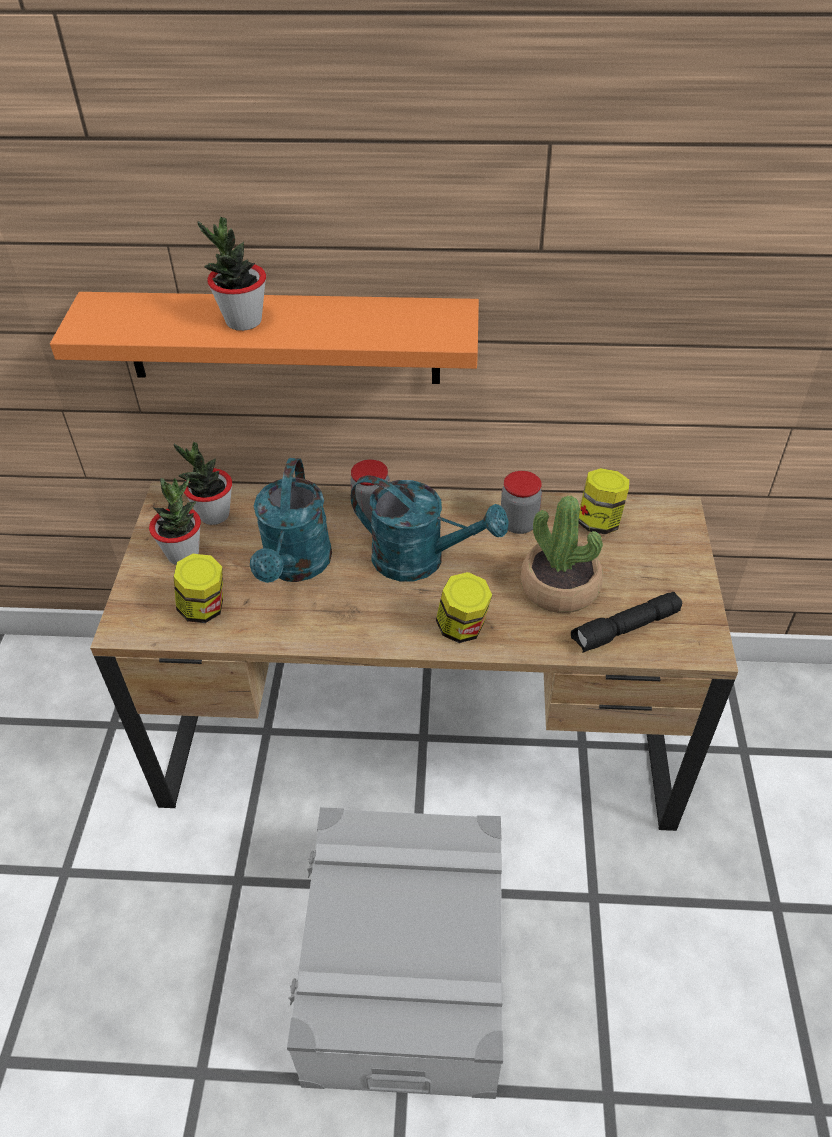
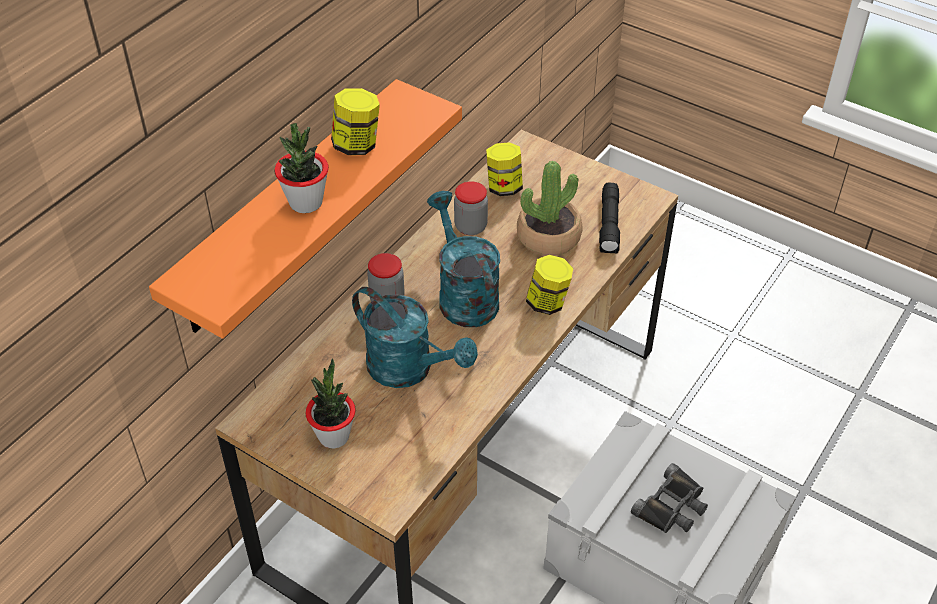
camera: 60 degrees left, 0 degrees up
(204, 609) = (411, 444): jar -> jar (357, 145)
(214, 515) = (302, 399): potted plant -> none
(400, 922) = (672, 506): none -> black binoculars
(421, 560) = (463, 295): turquoise watering can -> turquoise watering can turned 75 degrees counterclockwise

